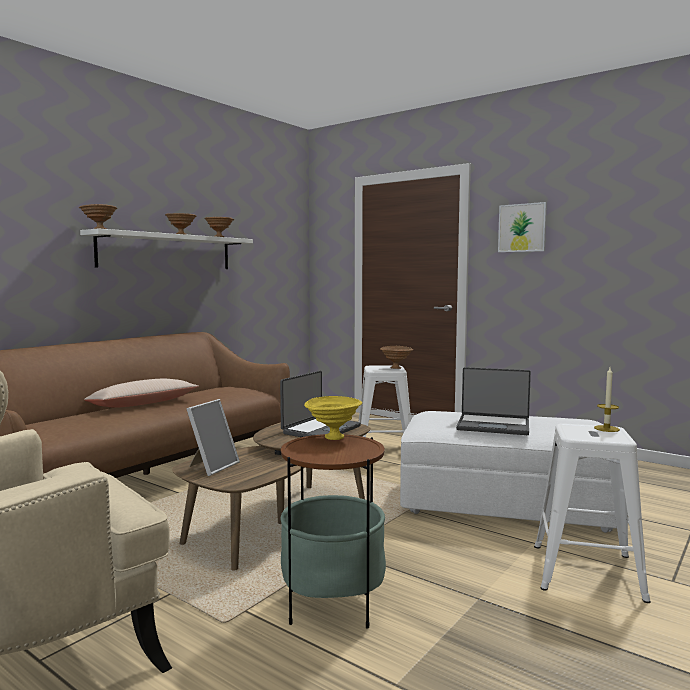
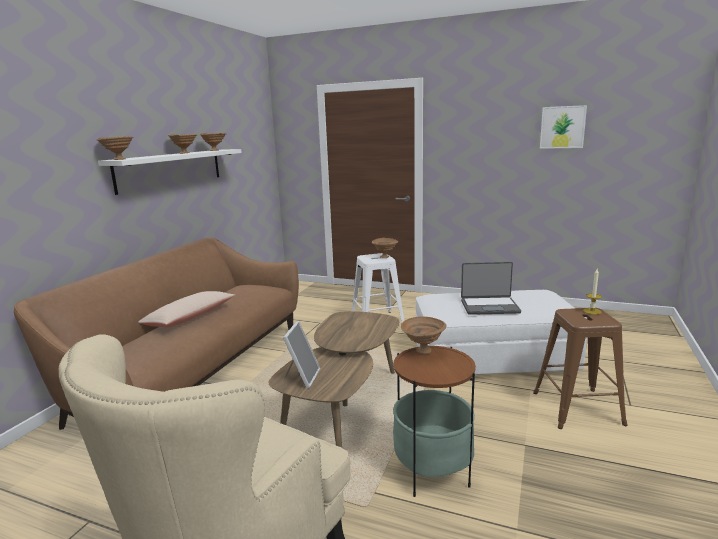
camera: 15 degrees left, 10 degrees up
(320, 429) = (362, 326): laptop -> none
(333, 437) = (423, 351): yellow bowl -> brown bowl
(522, 228) = (468, 133): picture -> picture (562, 127)
(588, 572) = (578, 408): white stool -> brown stool

